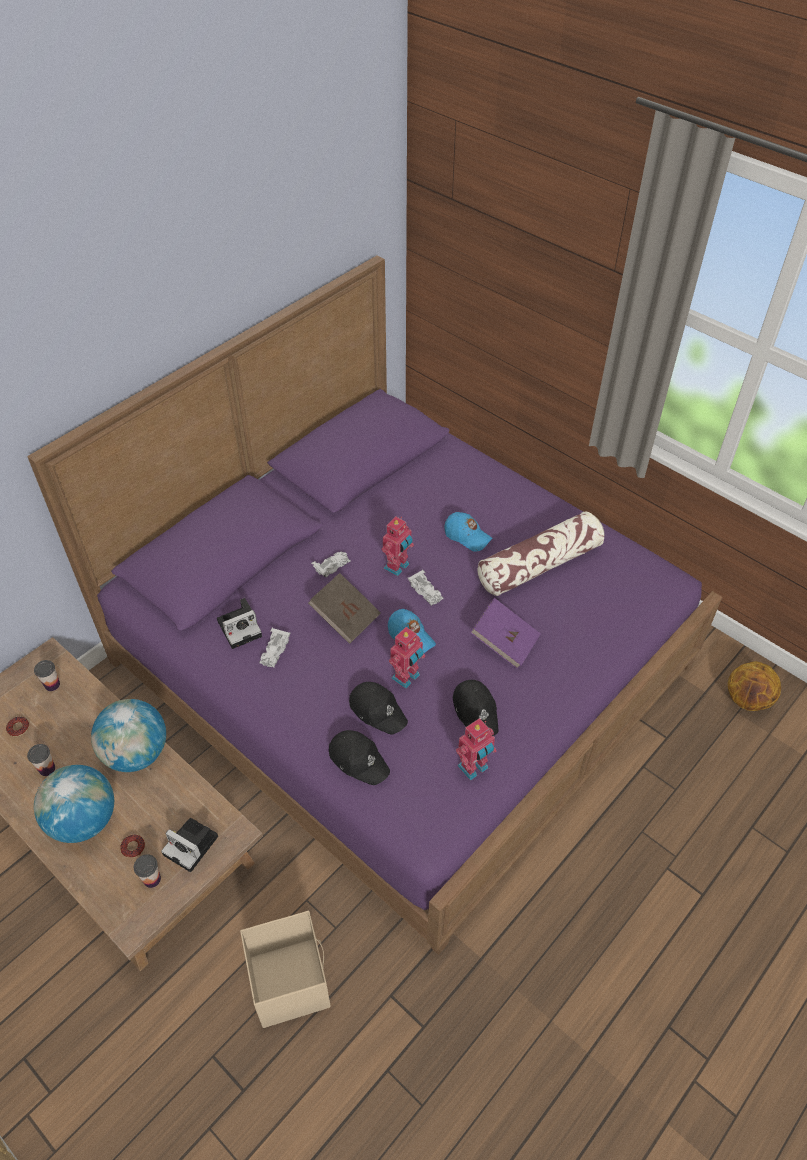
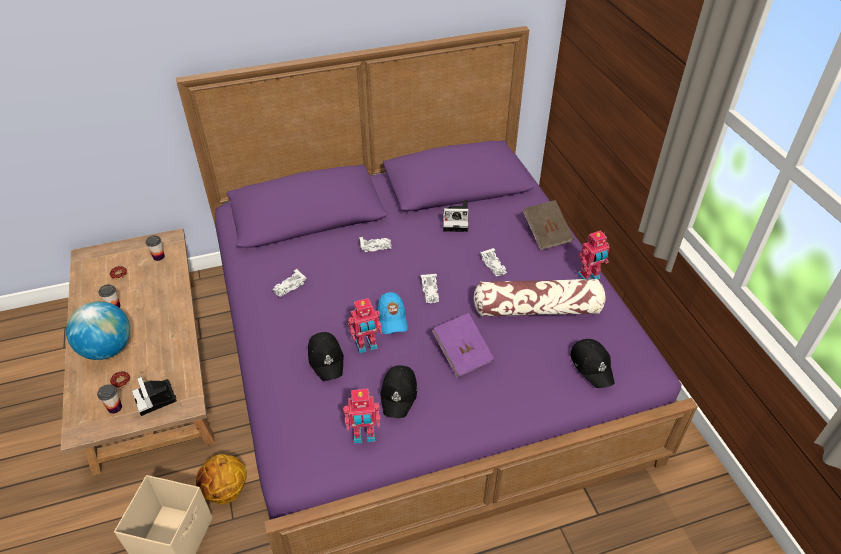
camera: 30 degrees right, 5 degrees down
(136, 754) = (171, 322): globe -> none
(241, 627) = (280, 262): camera -> camera (456, 221)
(345, 617) = (356, 285): brown book -> brown book (547, 234)
(358, 759) = (285, 387): black cap -> black cap (592, 366)
(398, 567) = (422, 266): toy robot -> toy robot (589, 277)
(467, 537) = (493, 266): blue cap -> white toy car
(747, 700) = (699, 520): basketball -> basketball (226, 491)

